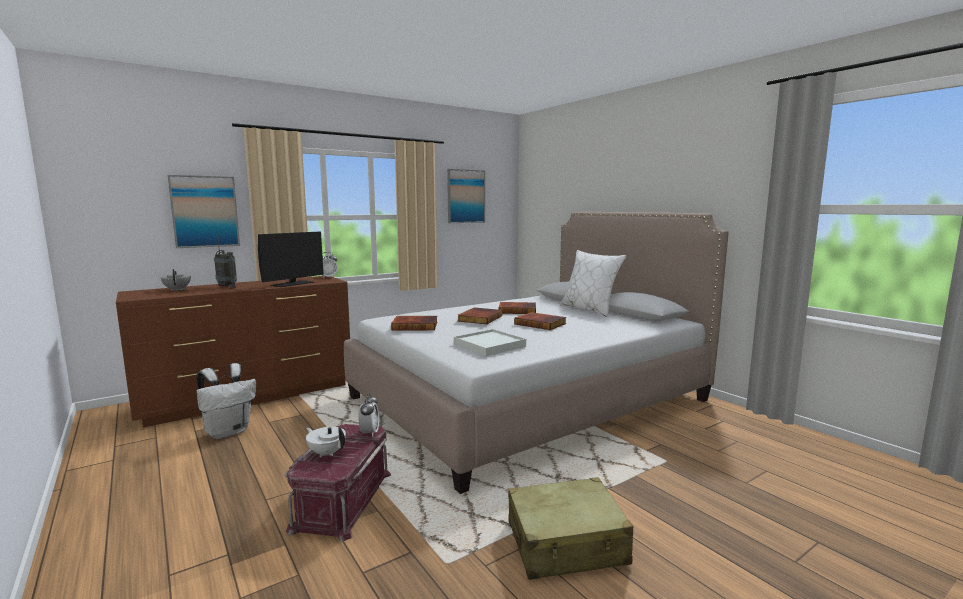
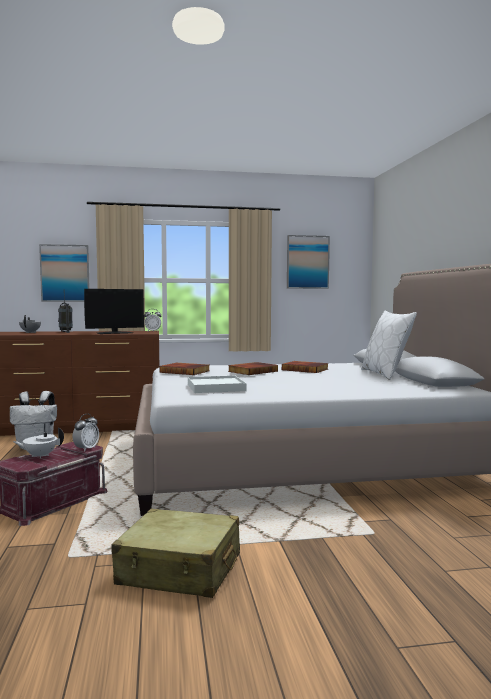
camera: 25 degrees right, 5 degrees down
(327, 453) = (40, 456): white teapot -> white teapot turned 75 degrees counterclockwise
(541, 324) = (303, 379): book -> none

